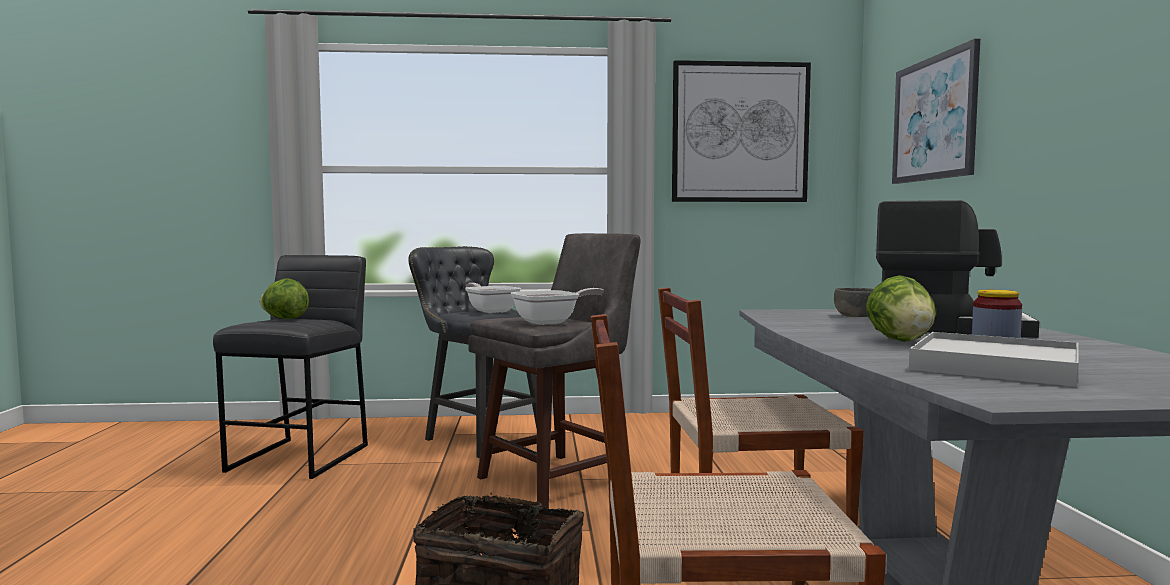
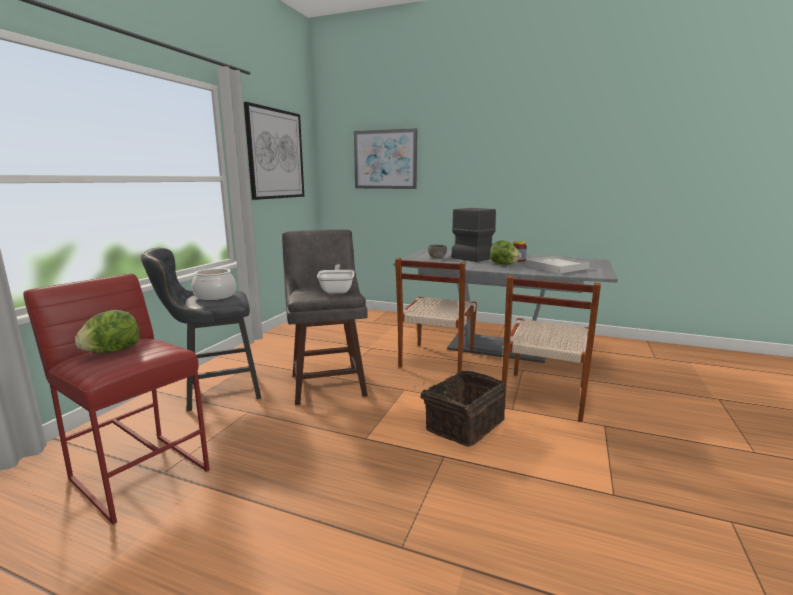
camera: 65 degrees left, 10 degrees up
(300, 457) = (139, 473): grey stool -> red stool
(490, 311) = (215, 296): frying pan -> cooking pot

